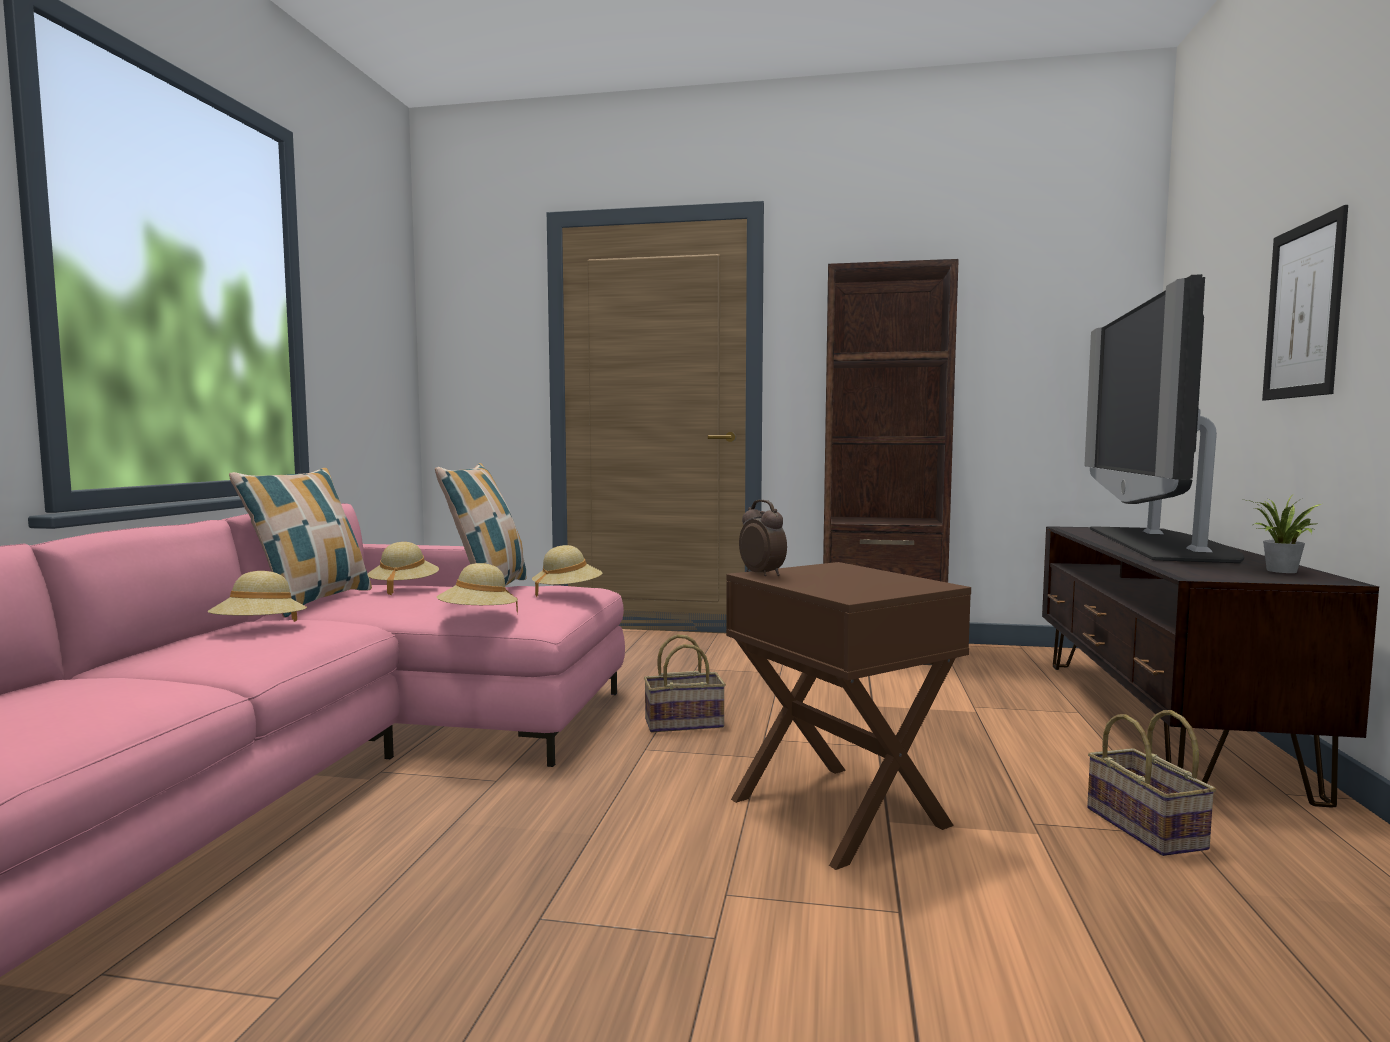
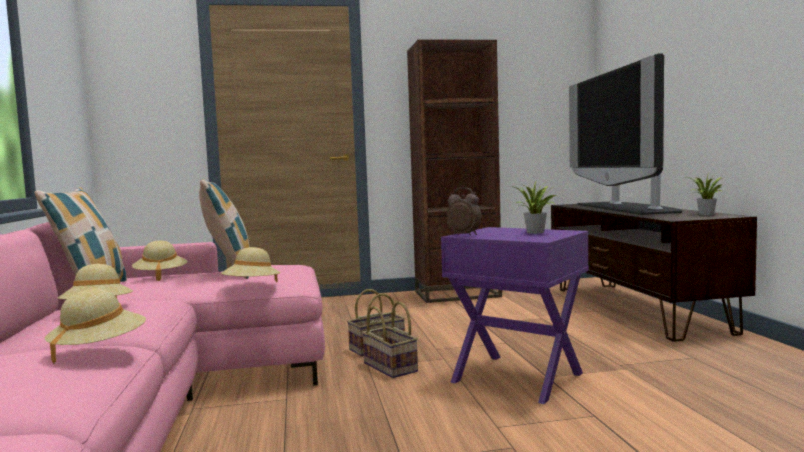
camera: 20 degrees left, 0 degrees up
(567, 593) = (291, 267): beige hat -> beige hat (98, 350)
(836, 812) = (516, 378): brown side table -> purple side table
(876, 582) = (536, 232): none -> potted plant
(1149, 829) = (674, 358): basket -> basket (392, 367)
(1303, 310) = (696, 75): picture -> none

